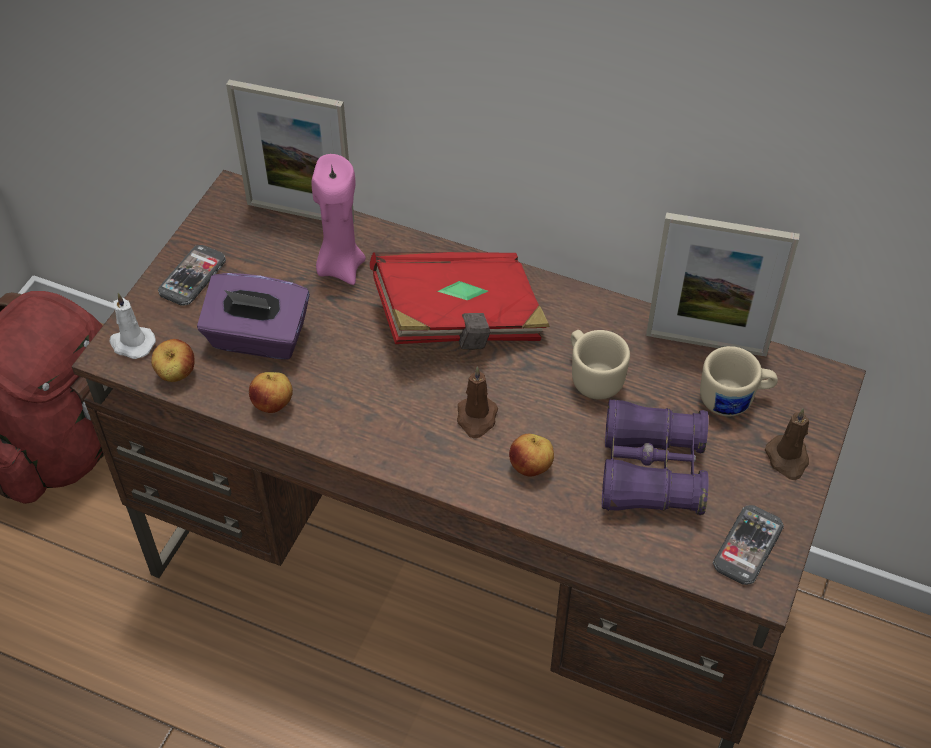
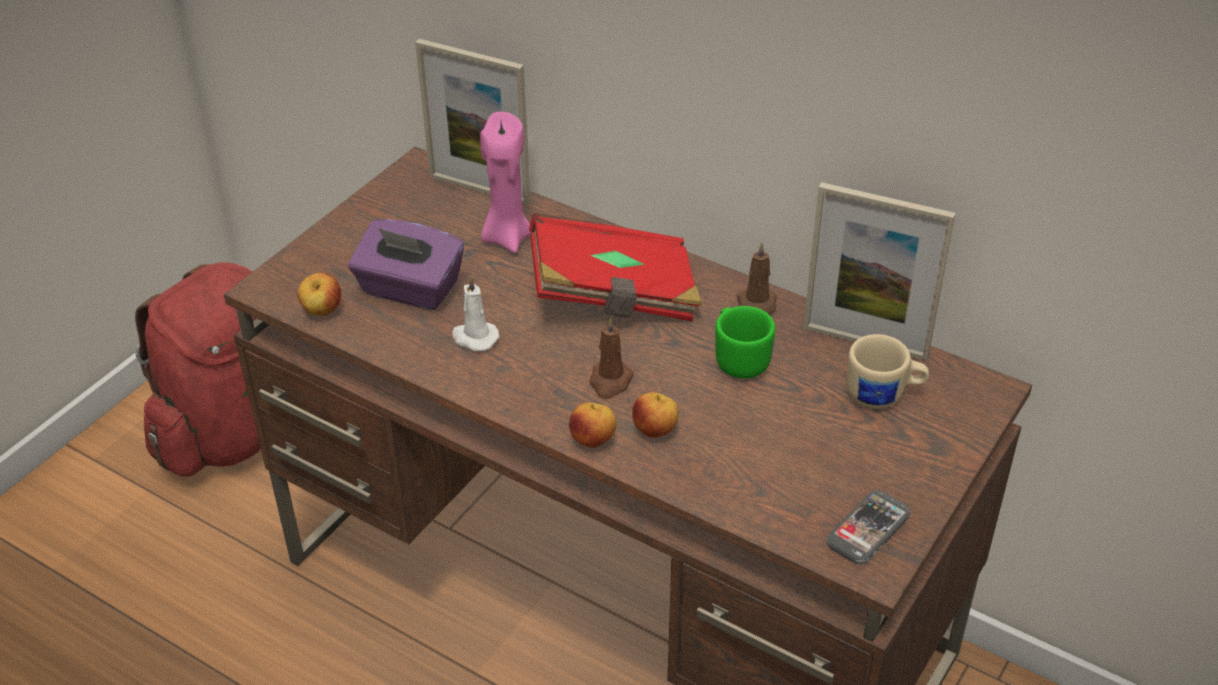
camera: 10 degrees right, 10 degrees down
(131, 343) = (286, 281): white candle -> white candle (474, 337)
(192, 277) = (360, 232): phone -> none
(273, 404) = (409, 347): apple -> apple (593, 440)
(593, 376) = (739, 358): beige mug -> green mug
(651, 471) = (780, 449): purple binoculars -> none
(787, 459) = (929, 455): brown candle -> brown candle (757, 306)

